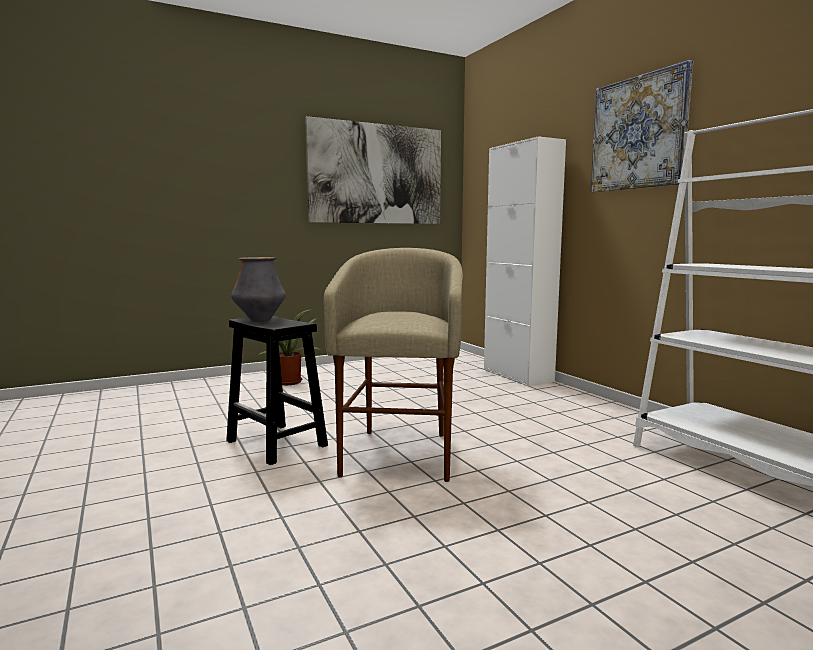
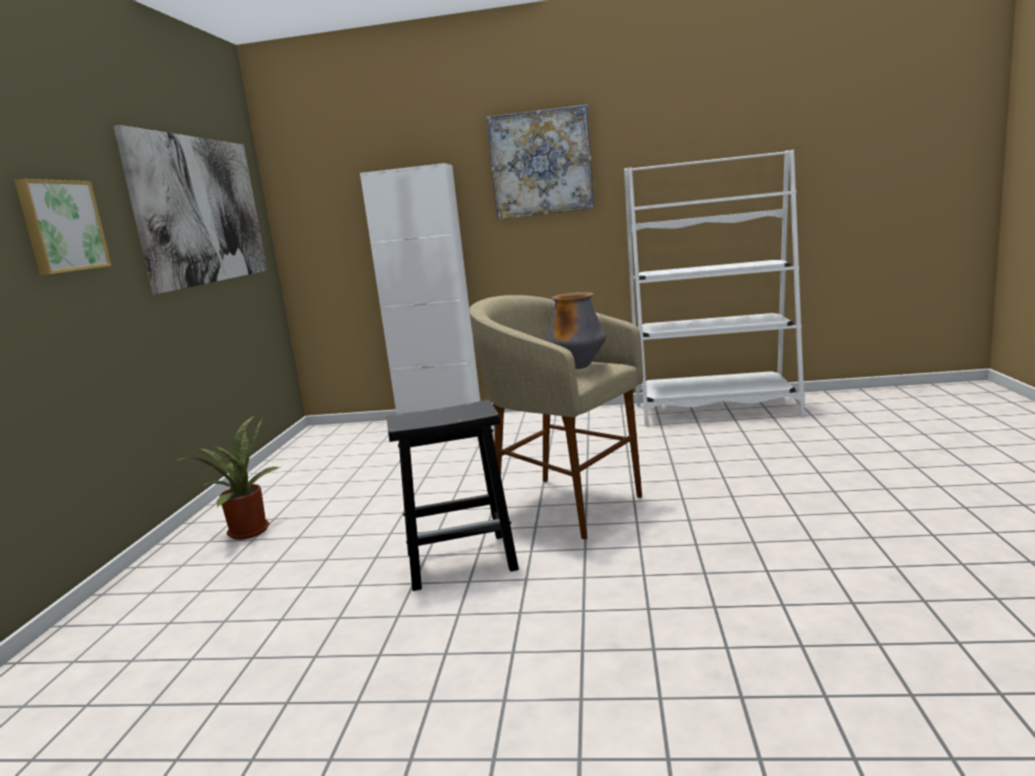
camera: 55 degrees left, 5 degrees up
(242, 173) = (61, 226): none -> picture
(260, 320) = (425, 419): vase -> vase (578, 367)

